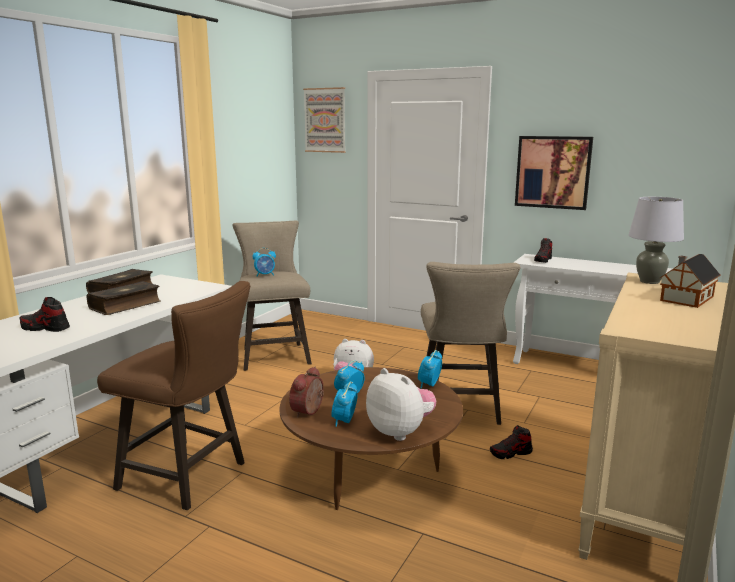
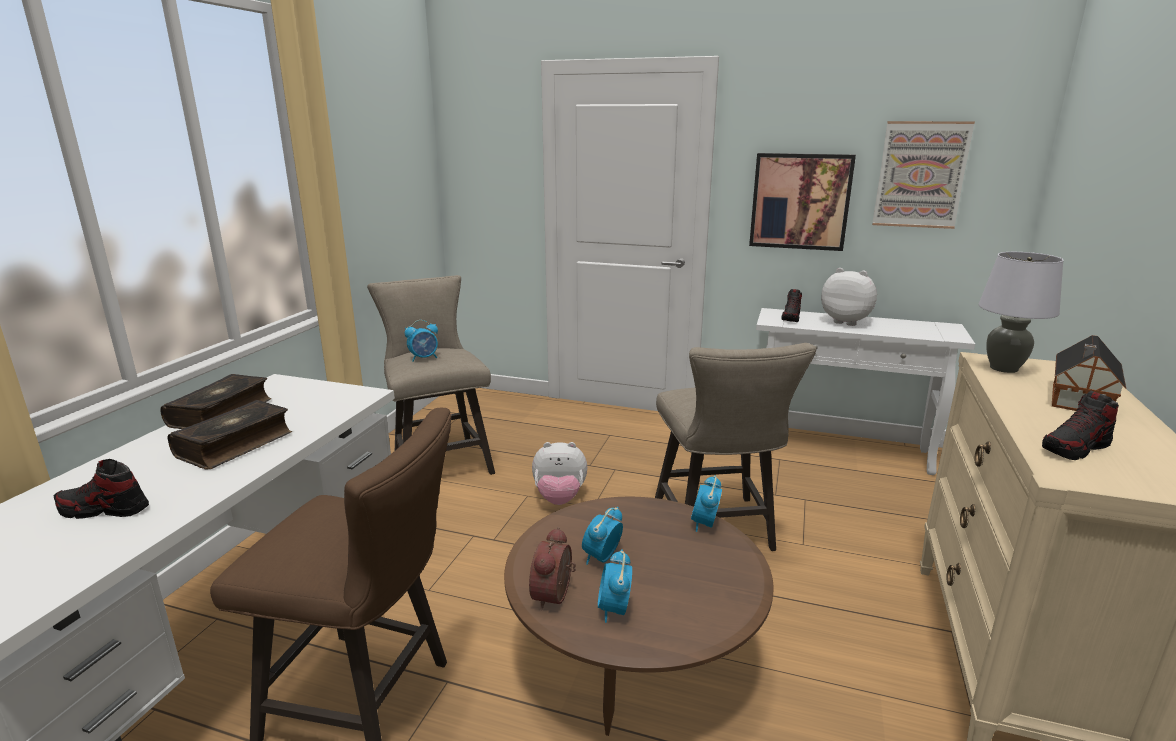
camera: 10 degrees left, 5 degrees up
(325, 120) = (481, 129): picture -> picture (920, 175)
(400, 432) = (703, 621): plush toy -> plush toy (846, 321)
(511, 453) = (806, 598): shoe -> shoe (1075, 448)

